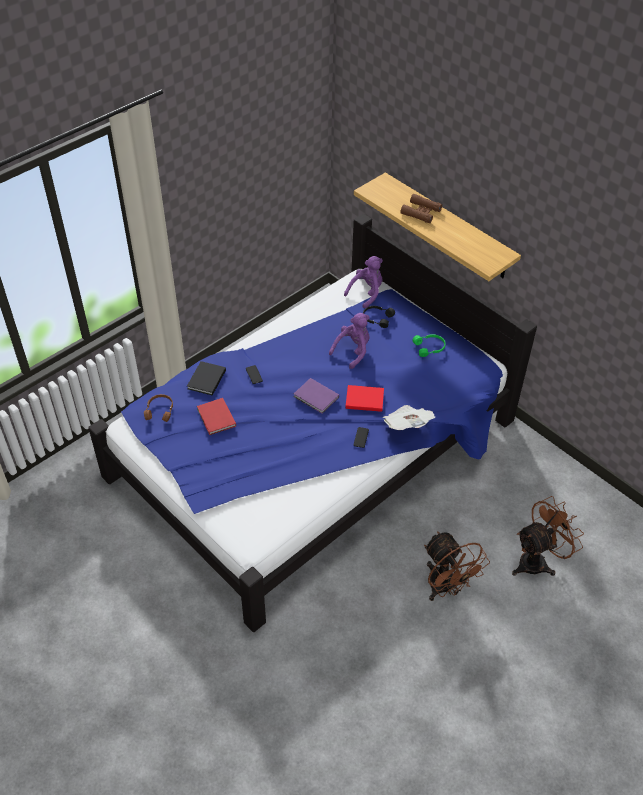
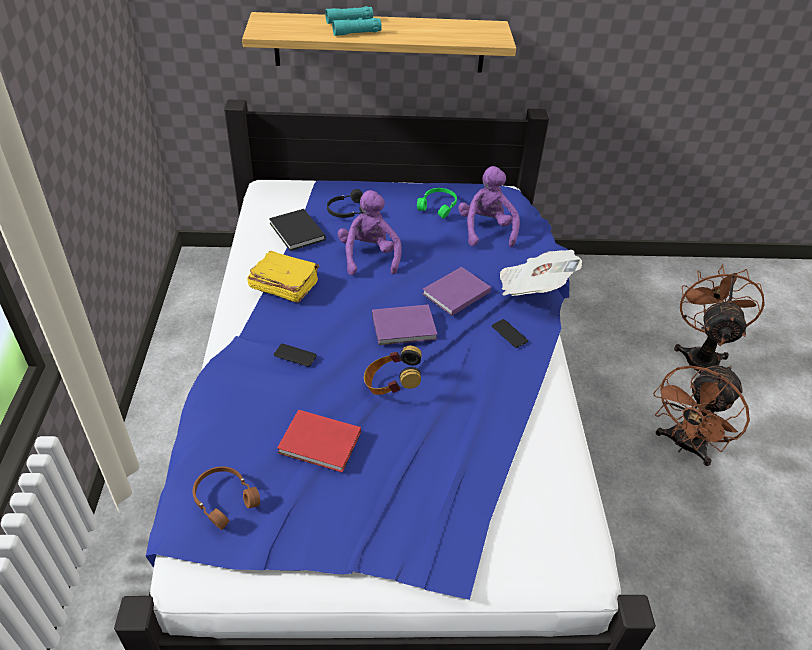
camera: 50 degrees left, 5 degrees down
(205, 380) = (237, 408): black book -> black book (297, 232)
(273, 418) = (391, 386): none -> headphones
(293, 338) = (283, 285): none -> yellow book
(363, 399) = (454, 293): red book -> purple book
(366, 293) = (297, 197): purple plush toy -> purple plush toy (486, 230)
(421, 212) = (353, 27): brown binoculars -> turquoise binoculars
(446, 588) = (683, 446): brown fan -> brown fan turned 120 degrees clockwise

